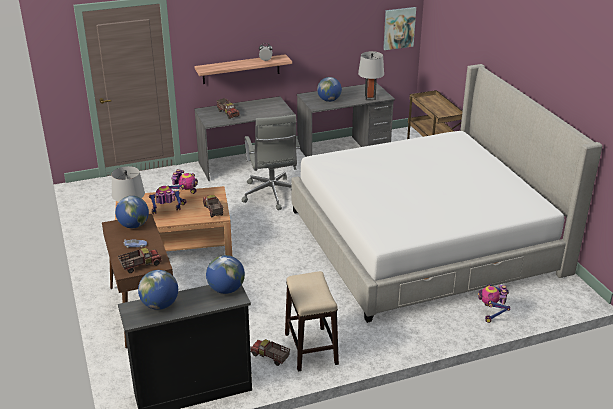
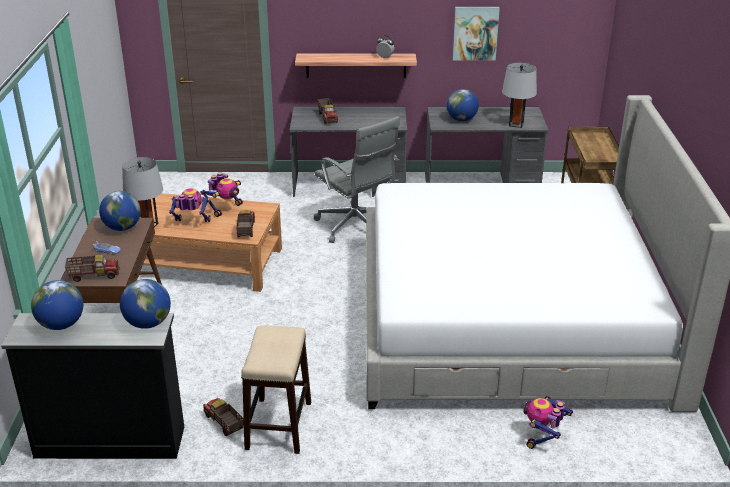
camera: 20 degrees right, 0 degrees up
(272, 195) = (356, 226): grey office chair -> grey office chair turned 45 degrees counterclockwise
(399, 28) = (576, 38): picture -> picture (475, 33)

